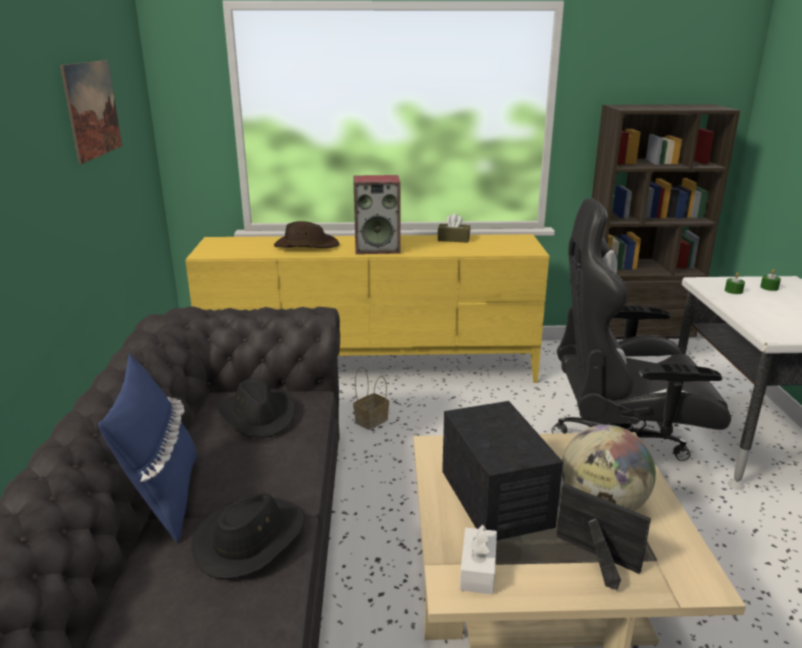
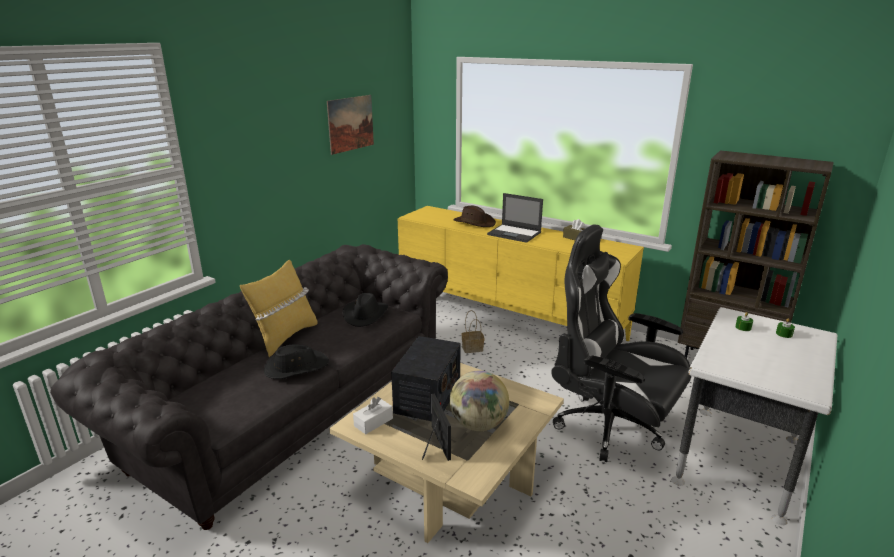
camera: 35 degrees right, 0 degrees up
(164, 498) = (285, 337): blue pillow -> yellow pillow
(378, 248) = (515, 233): speaker -> laptop

